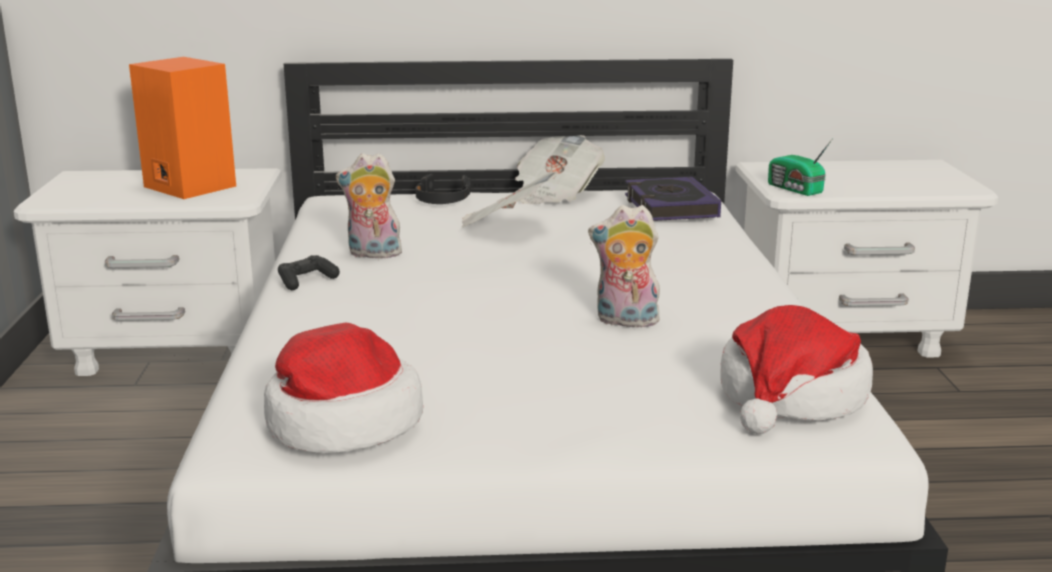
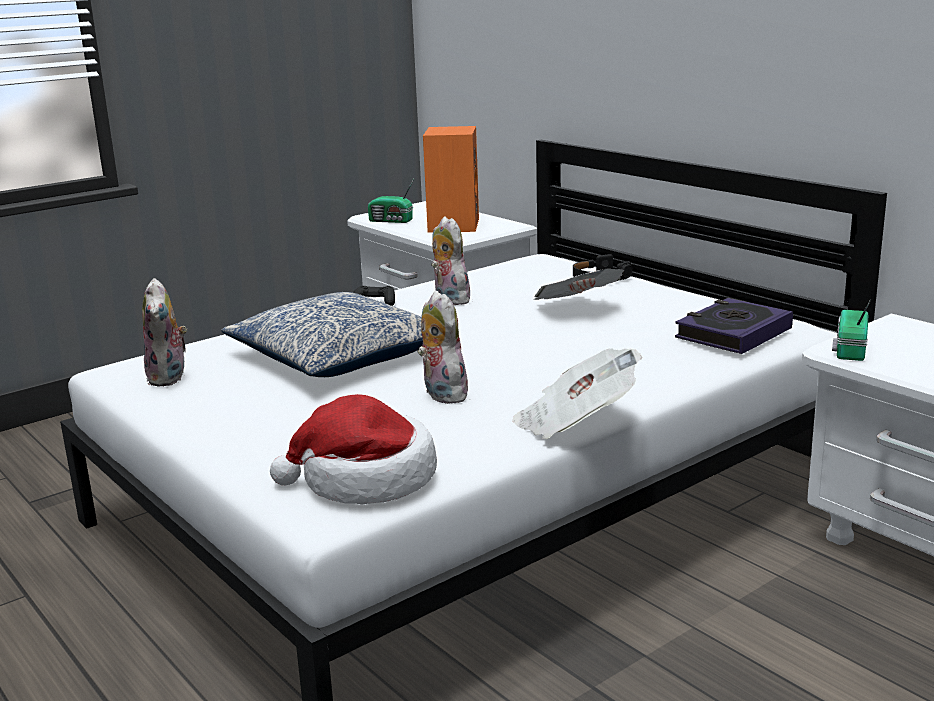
camera: 55 degrees right, 0 degrees up
(95, 199) = (391, 221): none -> radio
(341, 423) = (169, 378): hat -> plush toy
(439, 333) = (337, 357): none -> pillow
(555, 194) = (688, 297): newspaper -> newspaper (575, 423)

